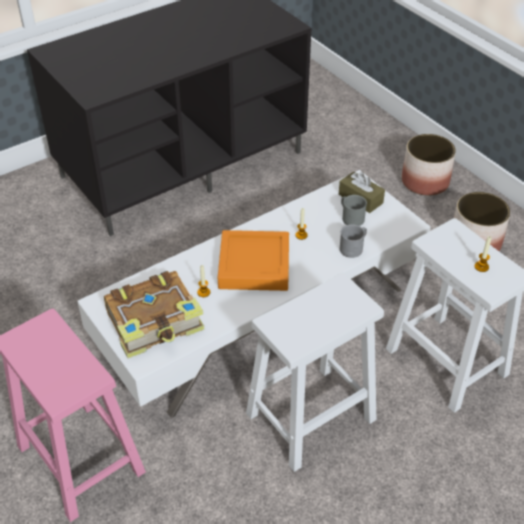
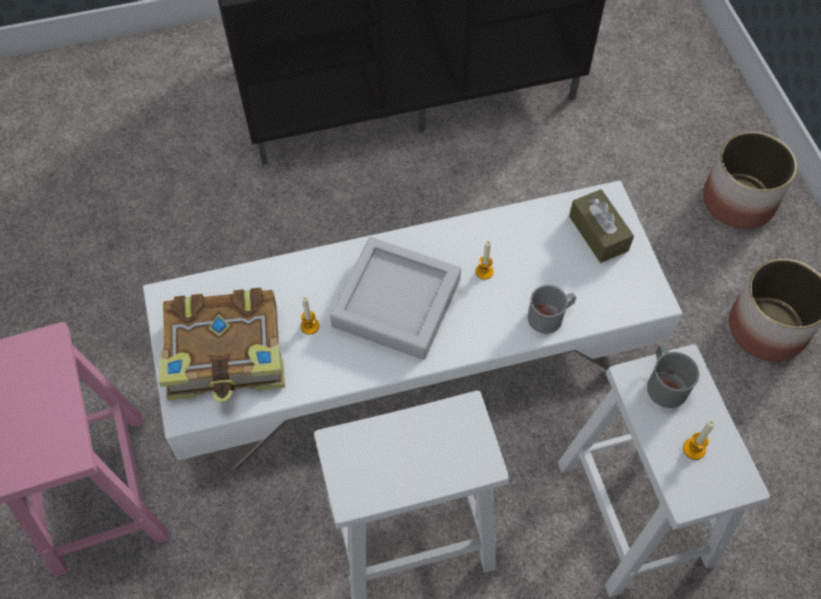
camera: 20 degrees right, 15 degrees up
(254, 265) = (396, 303): orange tray -> grey tray
(350, 217) = (569, 261): grey mug -> grey mug (664, 383)

